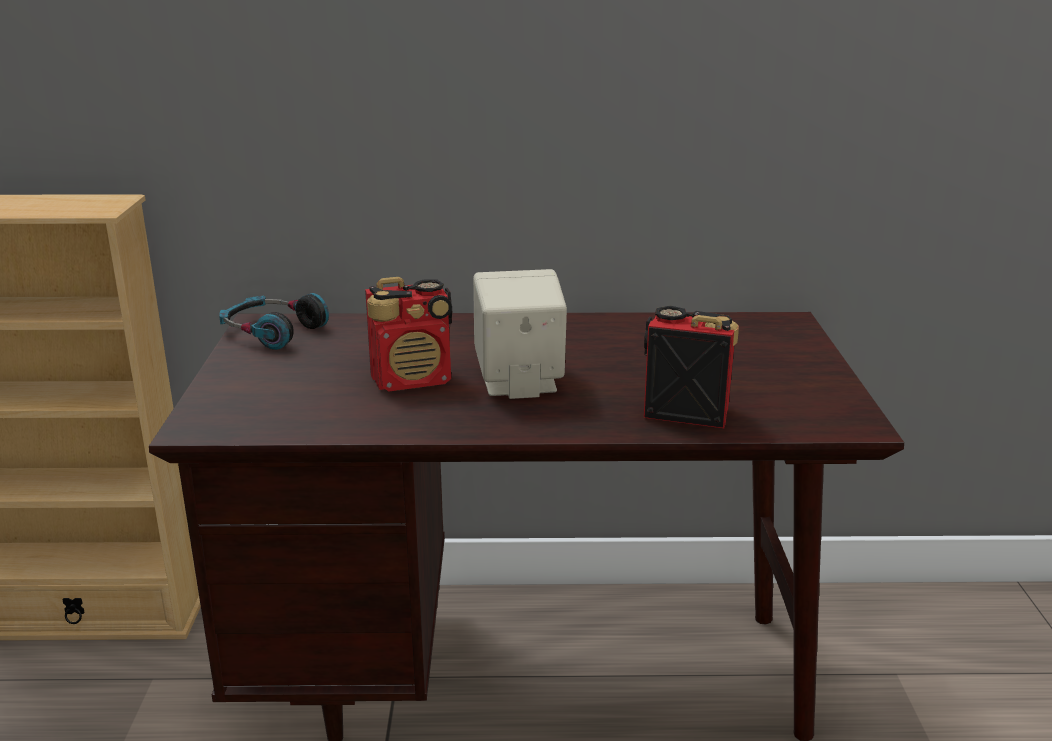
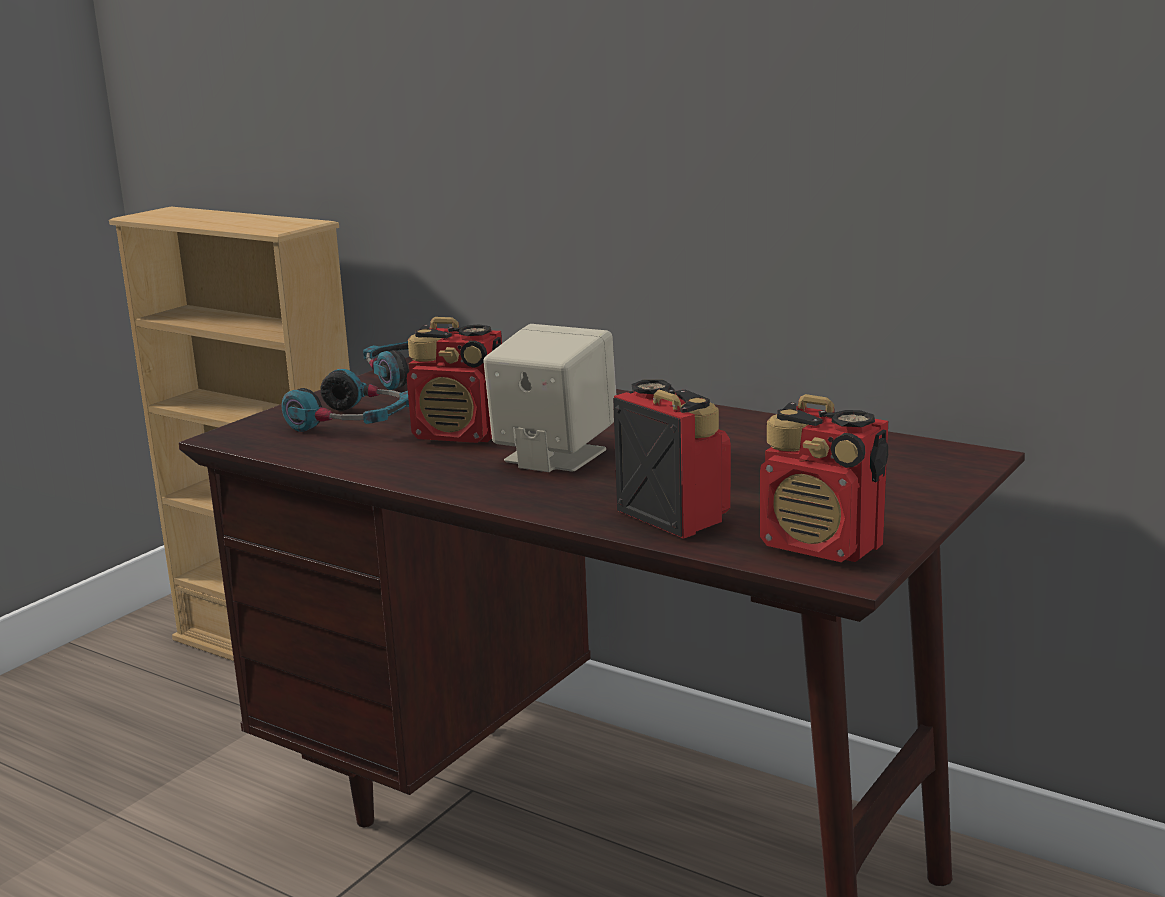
camera: 35 degrees right, 5 degrees down
(295, 388) = (352, 422): none -> headphones
(814, 410) = (822, 546): none -> radio

